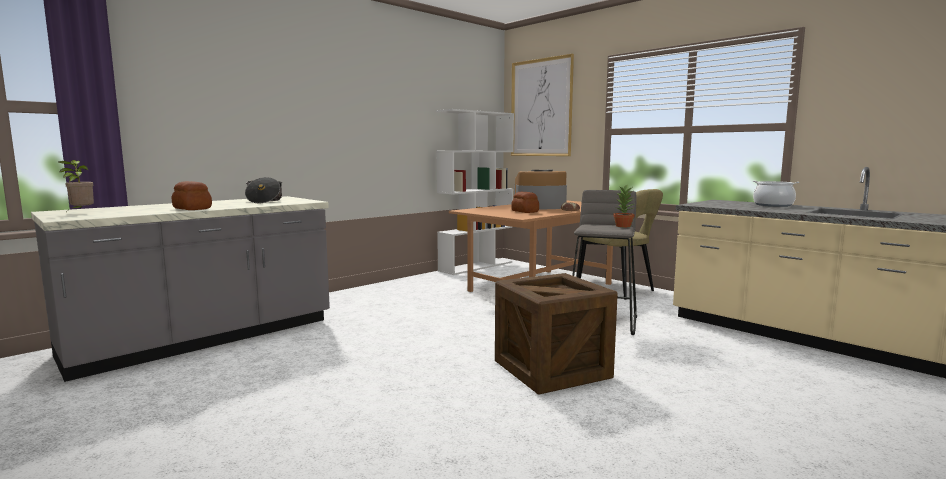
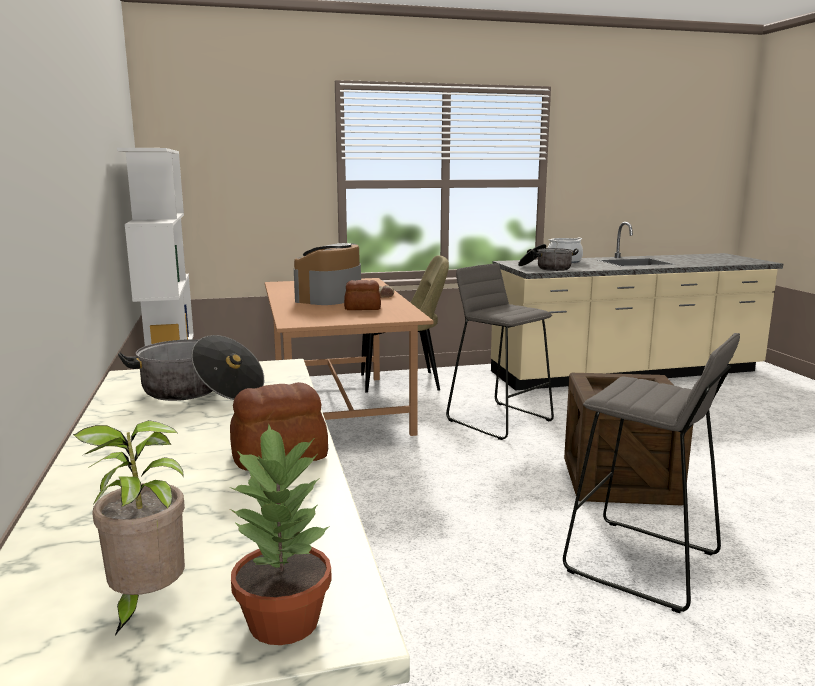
camera: 60 degrees left, 5 degrees up
(423, 389) = (642, 563): none -> grey stool
(541, 108) = (221, 144): picture -> none
(623, 226) = (515, 306): potted plant -> potted plant (285, 621)
(717, 205) = (546, 268): none -> cooking pot

